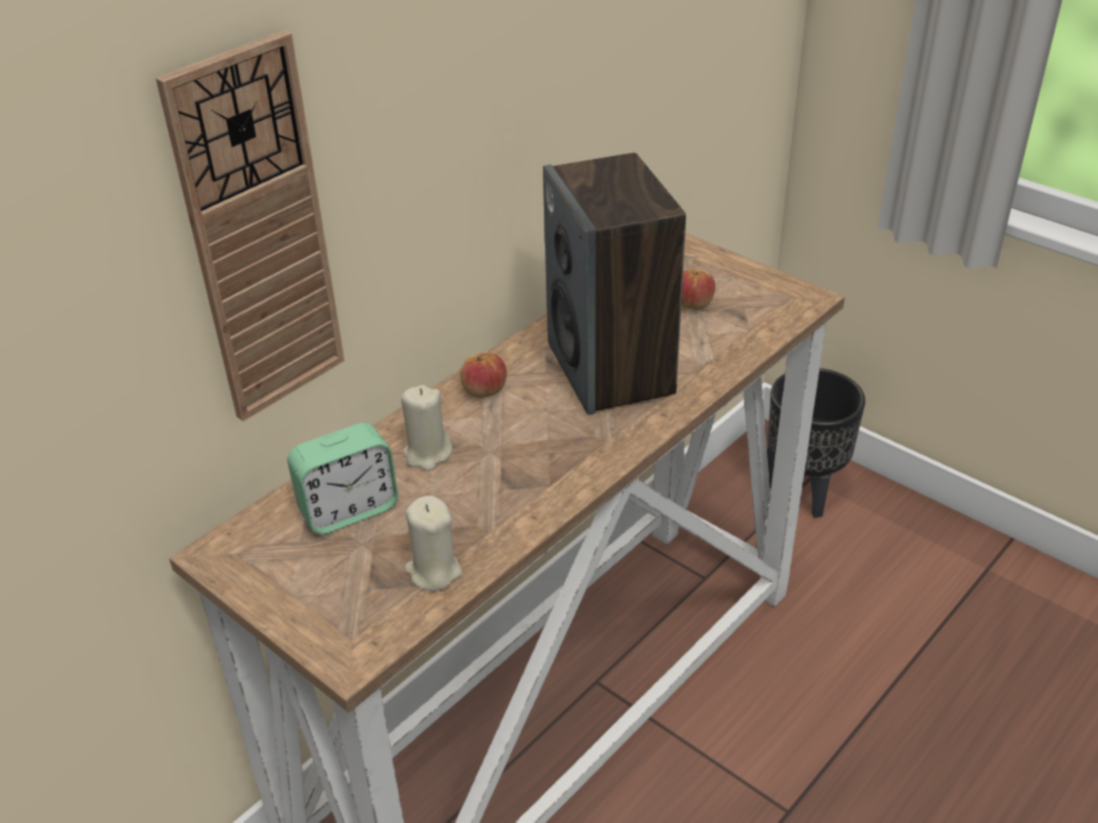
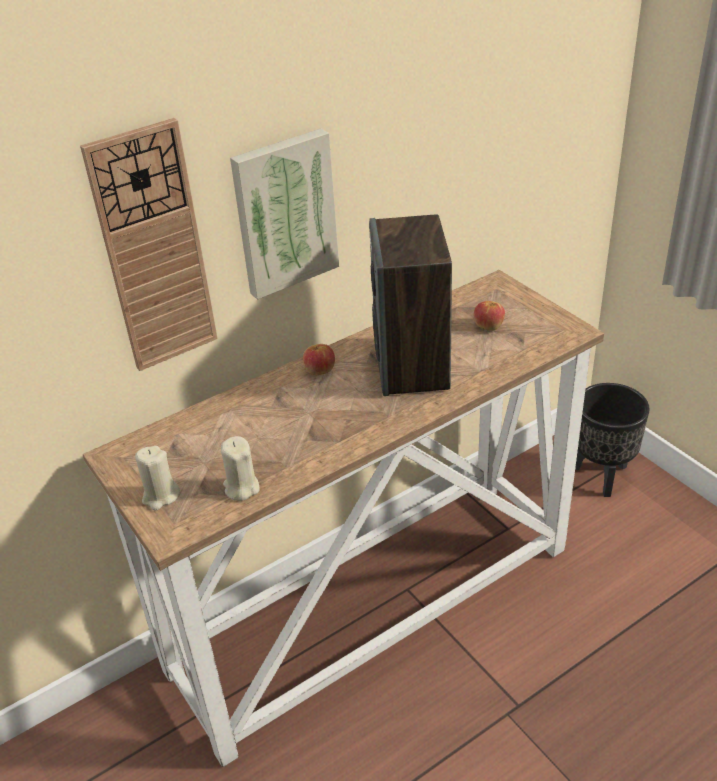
camera: 15 degrees right, 0 degrees up
(349, 510) = (202, 439): alarm clock -> none
(425, 167) = (284, 213): none -> picture
(428, 454) = (266, 409): beige candle -> beige candle (160, 496)

